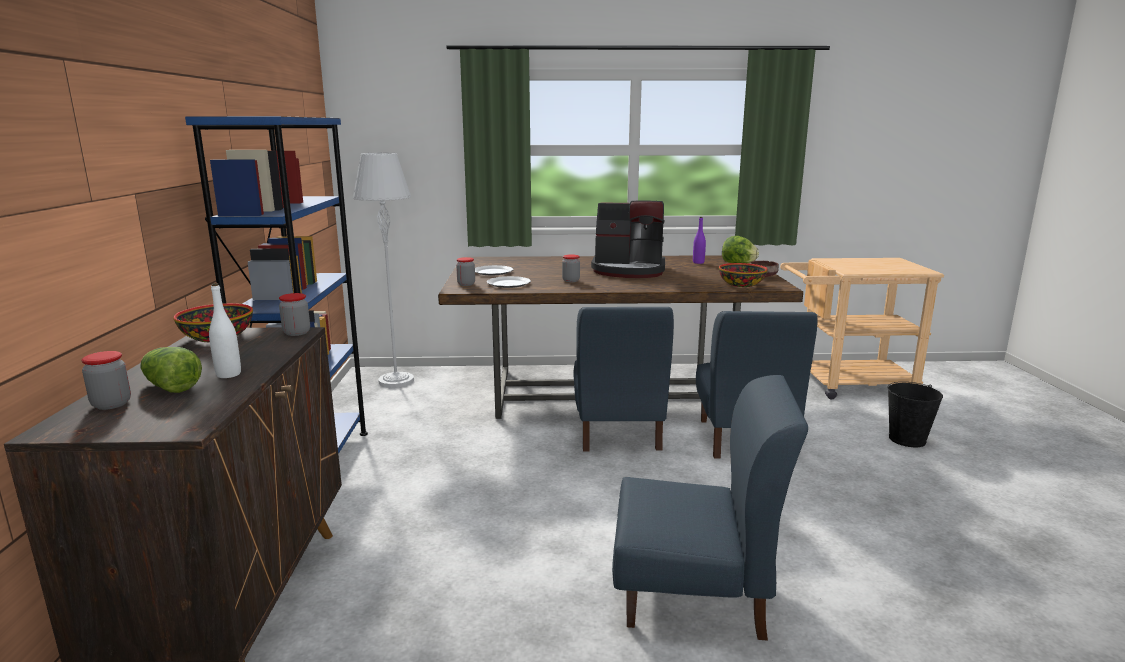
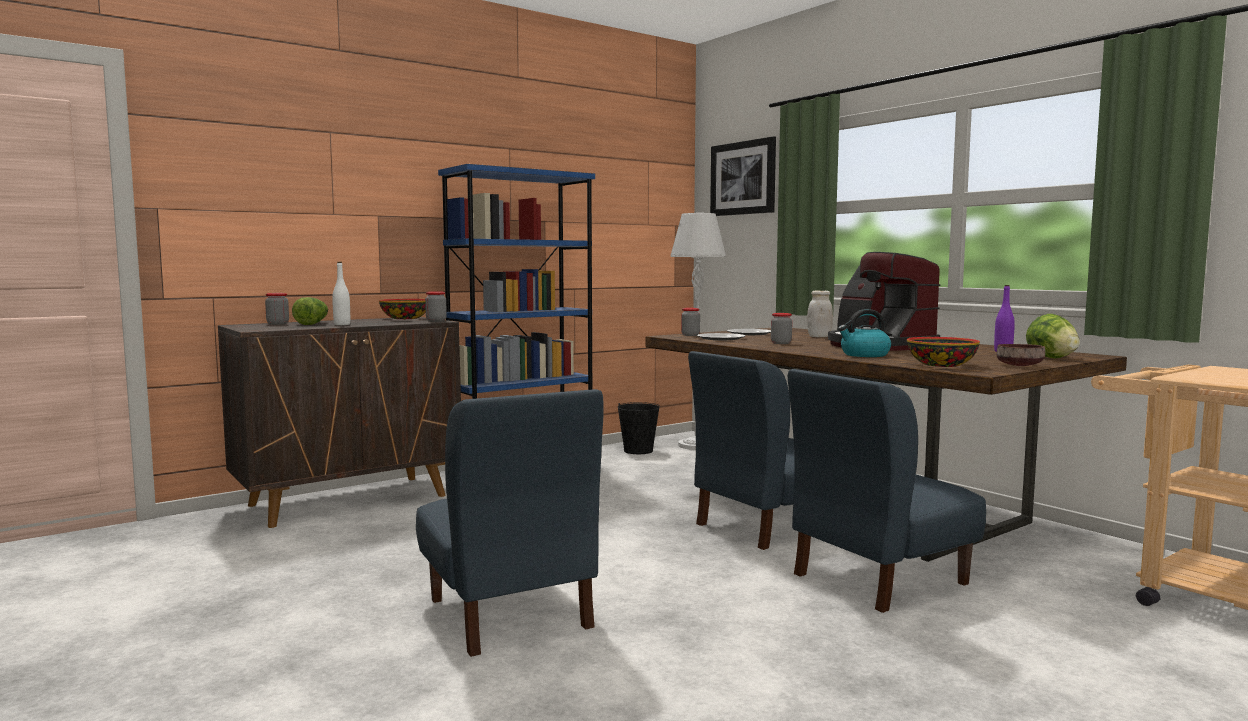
camera: 55 degrees right, 10 degrees down
(401, 114) = (743, 178): none -> picture
(549, 266) = (819, 336): none -> white jar
(670, 283) = (864, 355): none -> kettle
(907, 439) = (1129, 676): black bucket -> black bucket (638, 451)

